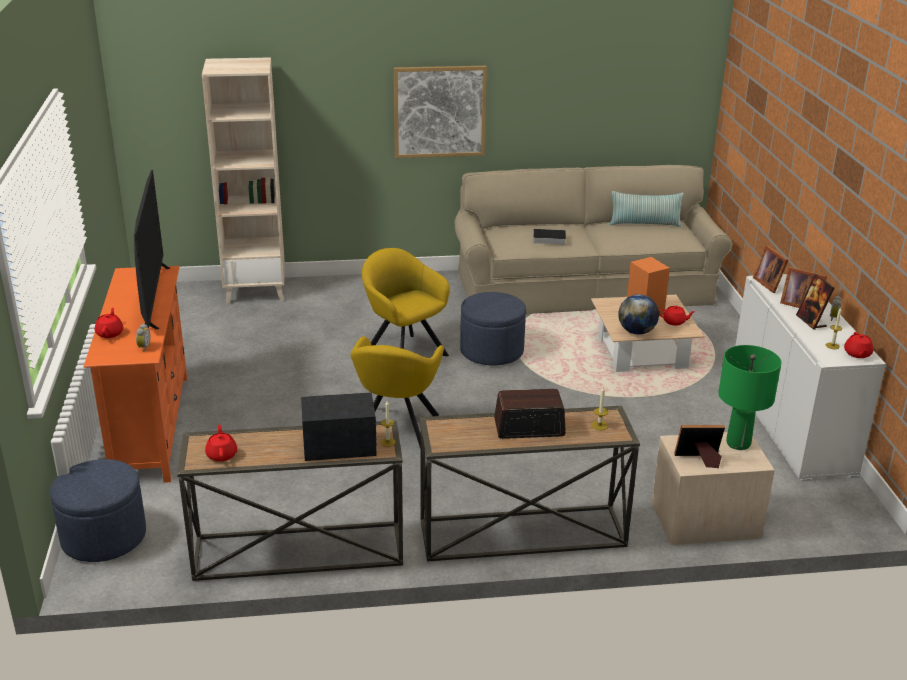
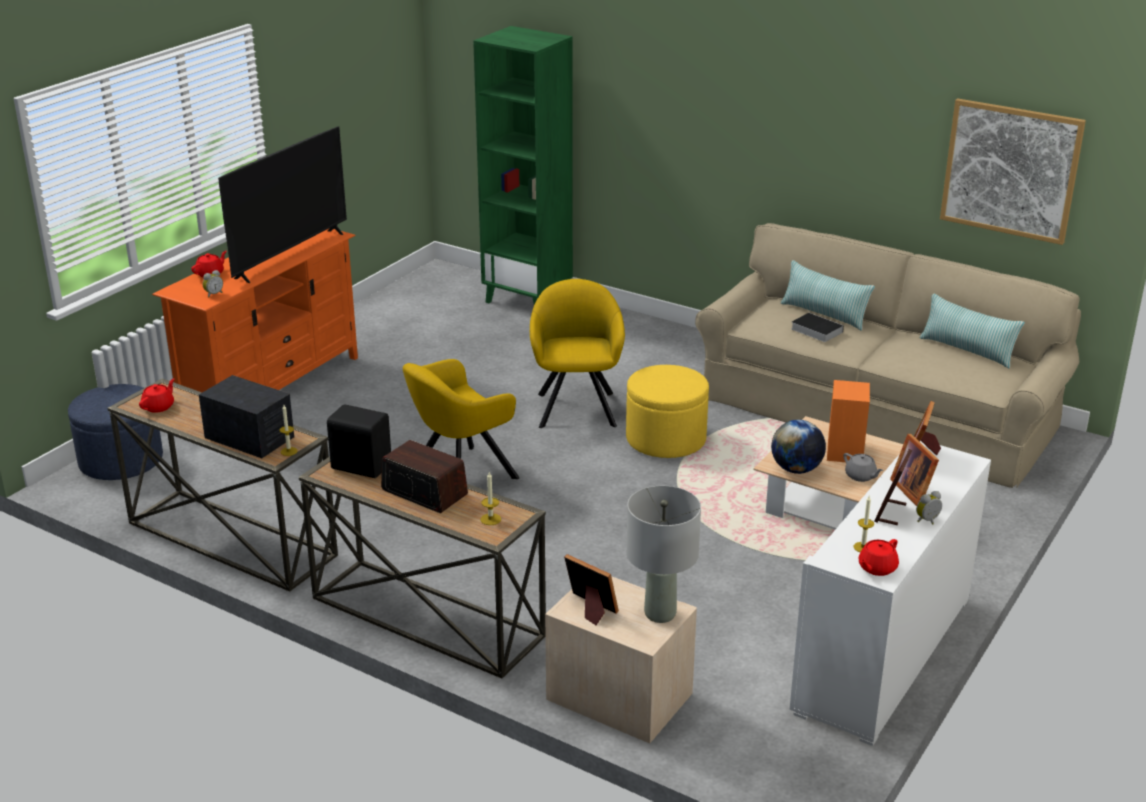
camera: 40 degrees right, 0 degrees up
(256, 291) = (528, 300): beige bookcase -> green bookcase
(439, 111) = (750, 139): picture -> picture (1010, 170)
(456, 429) = (361, 465): none -> black speaker
(491, 351) = (666, 439): blue ottoman -> yellow ottoman
(537, 228) = (824, 314): none -> pillow
(674, 322) = (860, 476): red teapot -> grey teapot
(738, 443) = (660, 613): green table lamp -> grey table lamp

